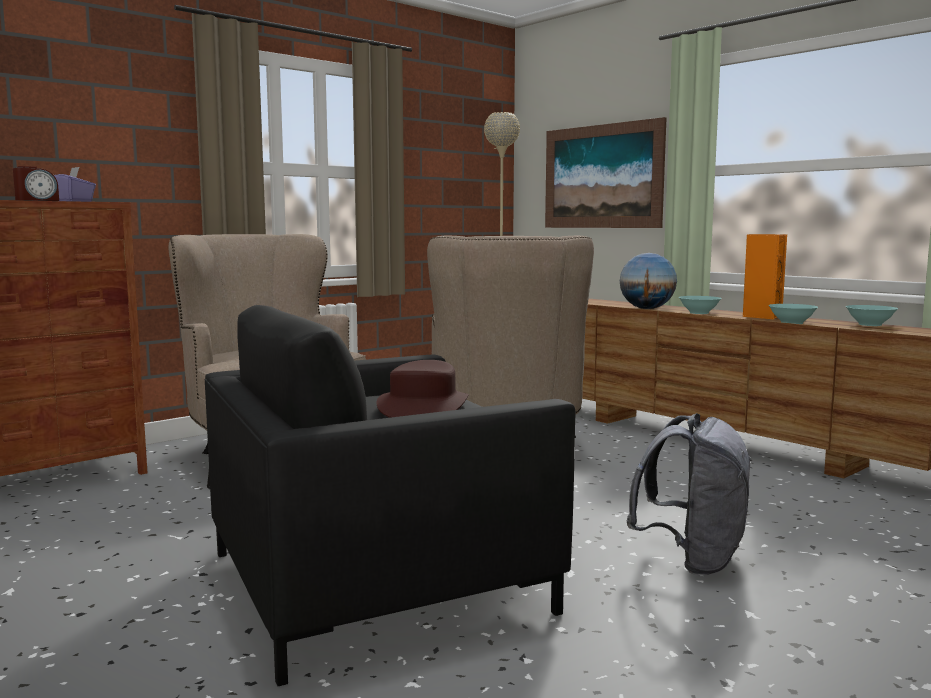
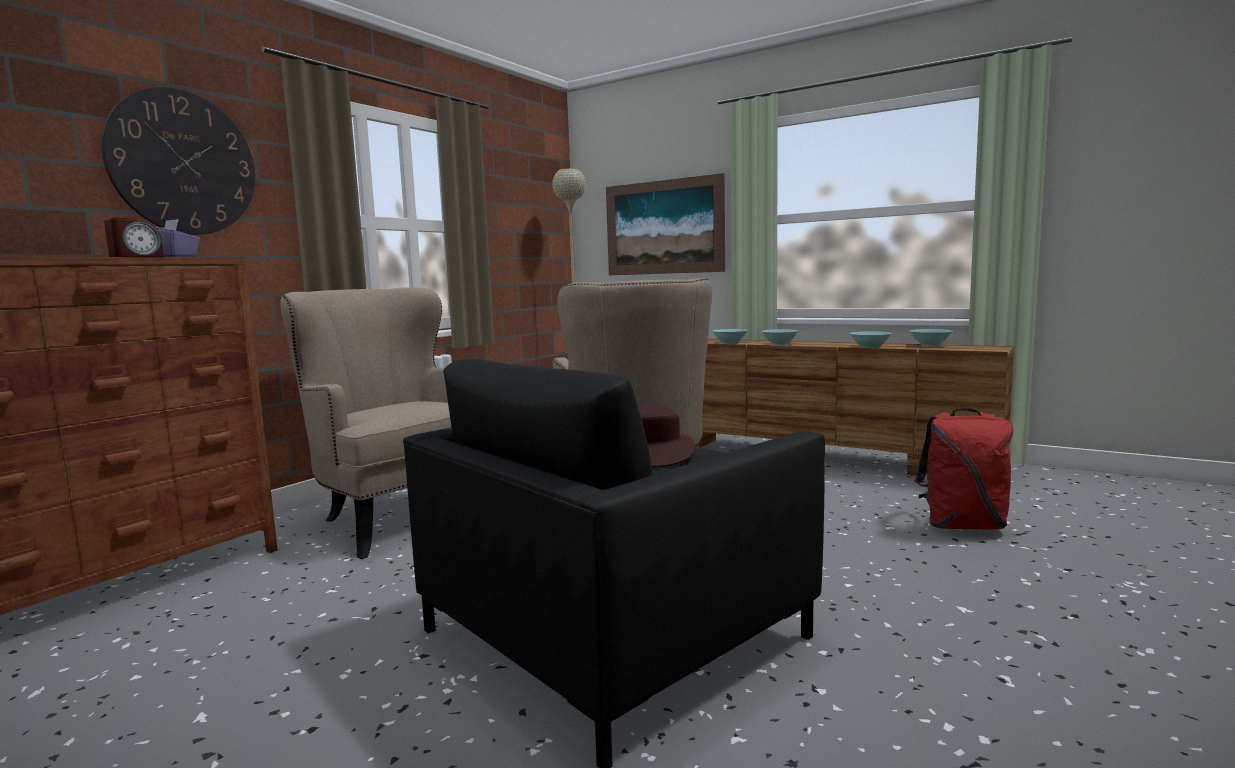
camera: 15 degrees left, 0 degrees up
(99, 114) = (183, 162): none -> wall clock
(646, 309) = (730, 343): globe -> turquoise bowl
(692, 560) = (874, 566): grey backpack -> none
(762, 316) = (835, 344): orange speaker -> none
(836, 534) = (962, 525): none -> red backpack

